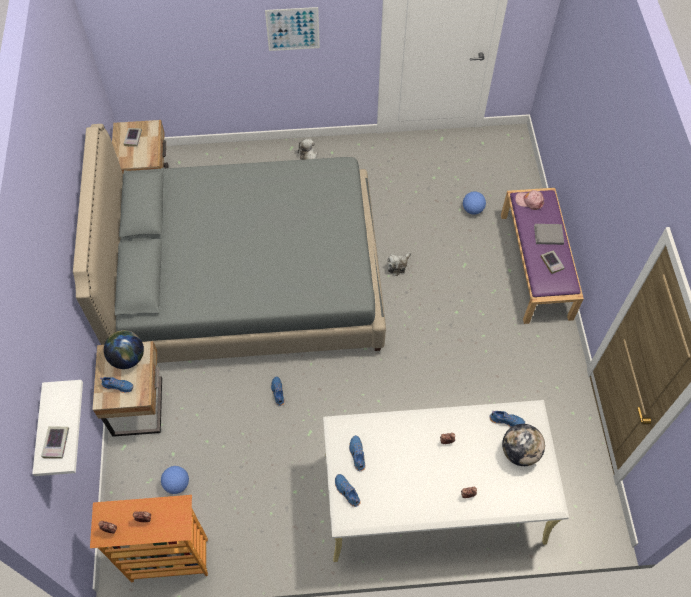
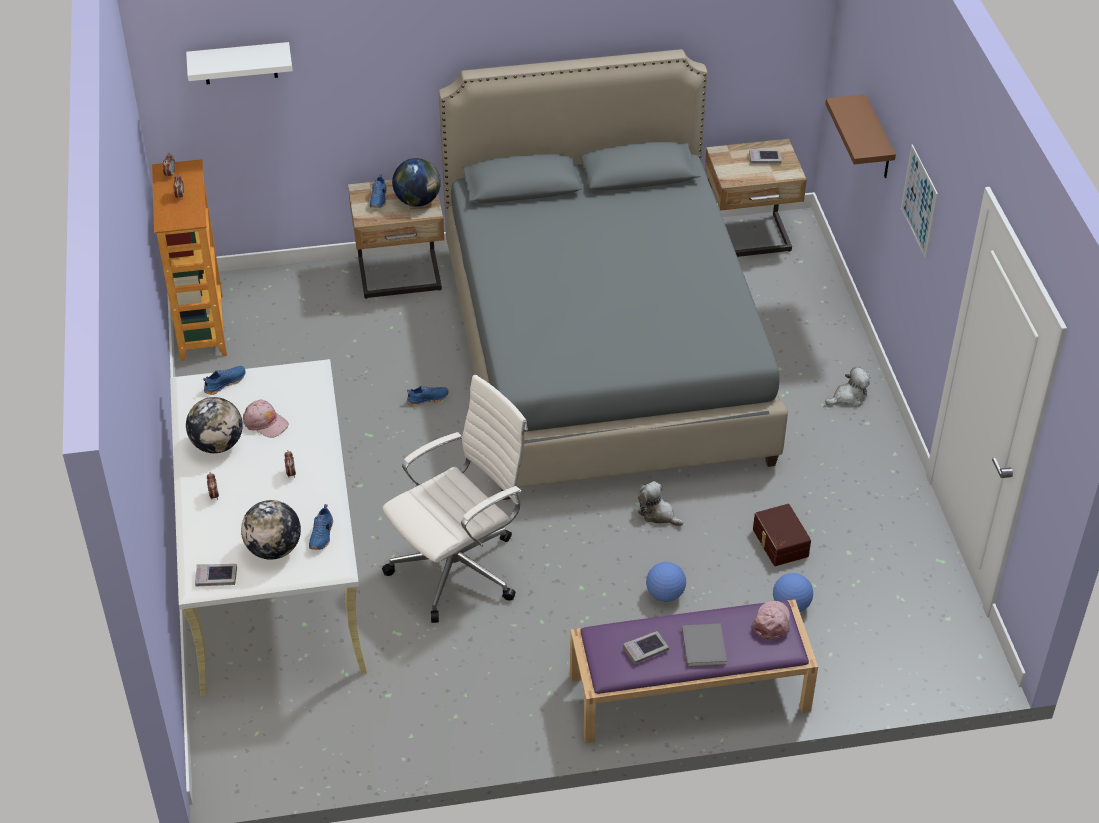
camera: 85 degrees right, 15 degrees down
(56, 443) = (218, 60): book -> book (216, 577)
(177, 484) = (296, 321): football -> football (665, 594)
(209, 44) = (878, 140): none -> brown shelf
(357, 454) = (274, 389): blue shoe -> none
(393, 460) = (265, 423): none -> pink cap
(414, 494) = (217, 444): none -> globe
(425, 208) = (779, 543): none -> brown storage box
(438, 379) = (459, 568): none -> white office chair

